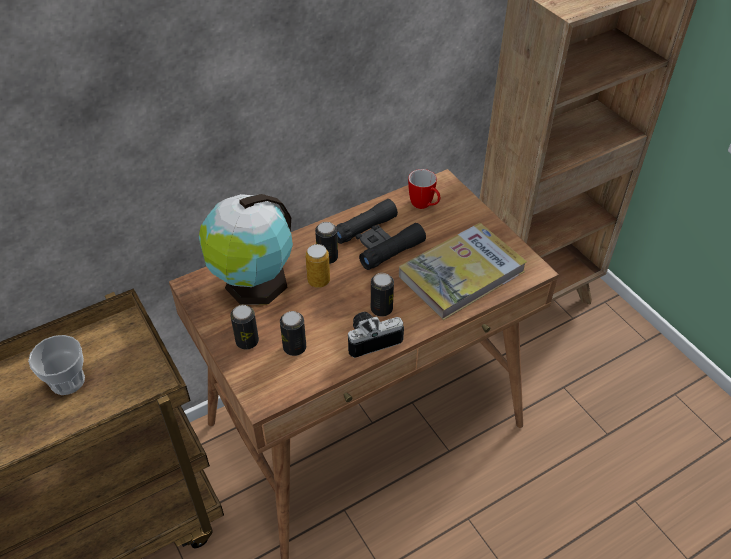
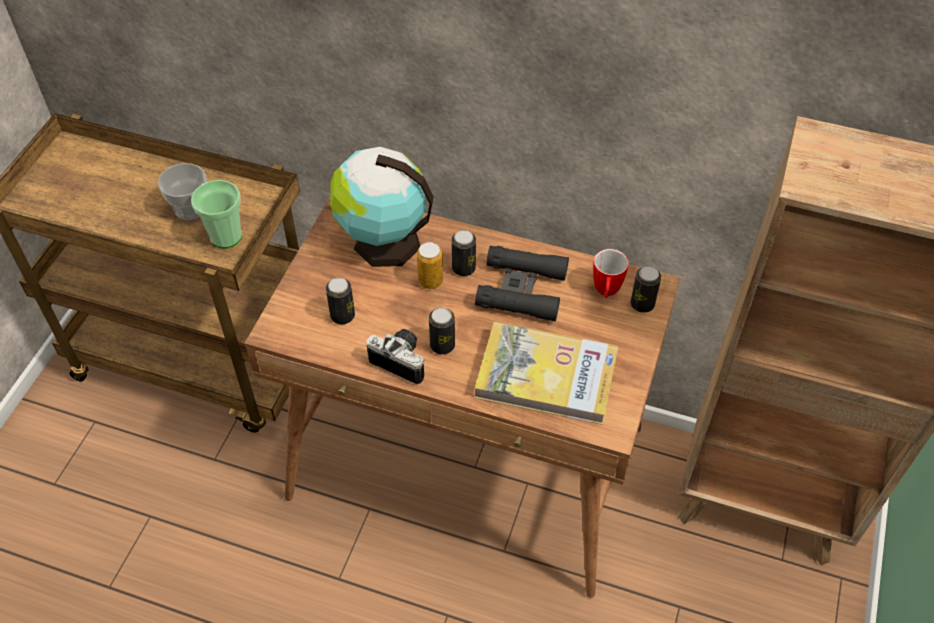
camera: 50 degrees right, 5 degrees up
(127, 375) = (226, 236): none -> cup
(247, 341) = (320, 281): can -> can (642, 304)

